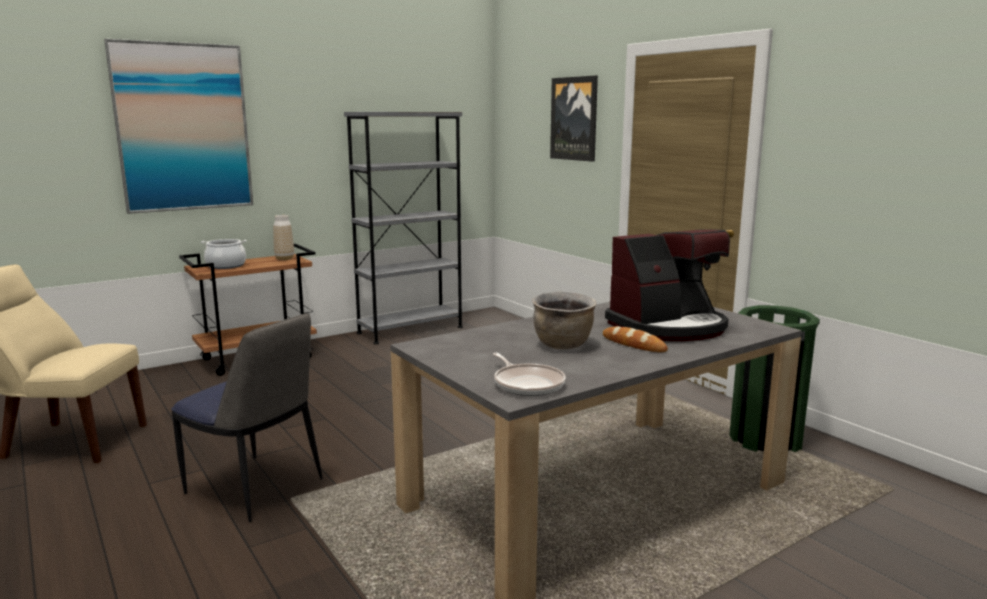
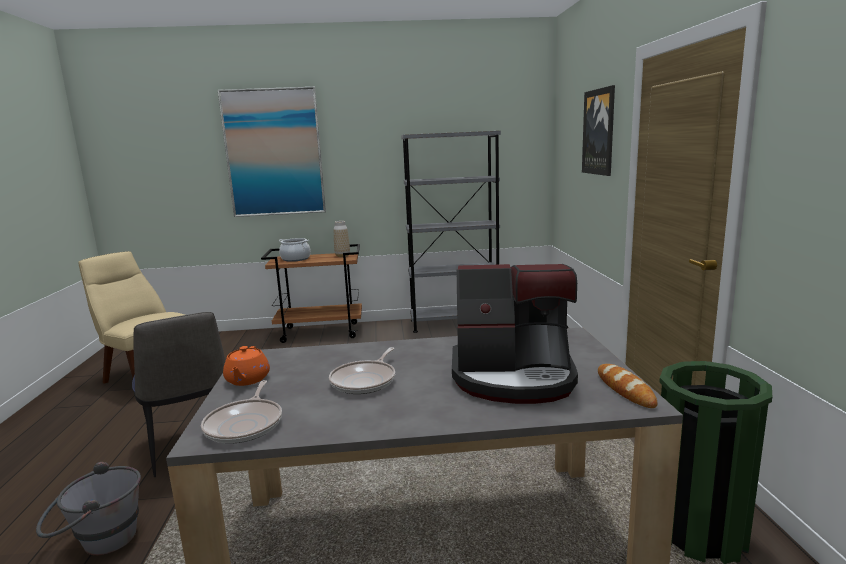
camera: 30 degrees right, 0 degrees up
(270, 584) = (98, 542): none -> grey bucket
(456, 360) = (247, 380): none -> orange teapot
(563, 345) = (365, 381): brown cooking pot -> frying pan
(633, 344) = (435, 394): bread -> bread (625, 389)

